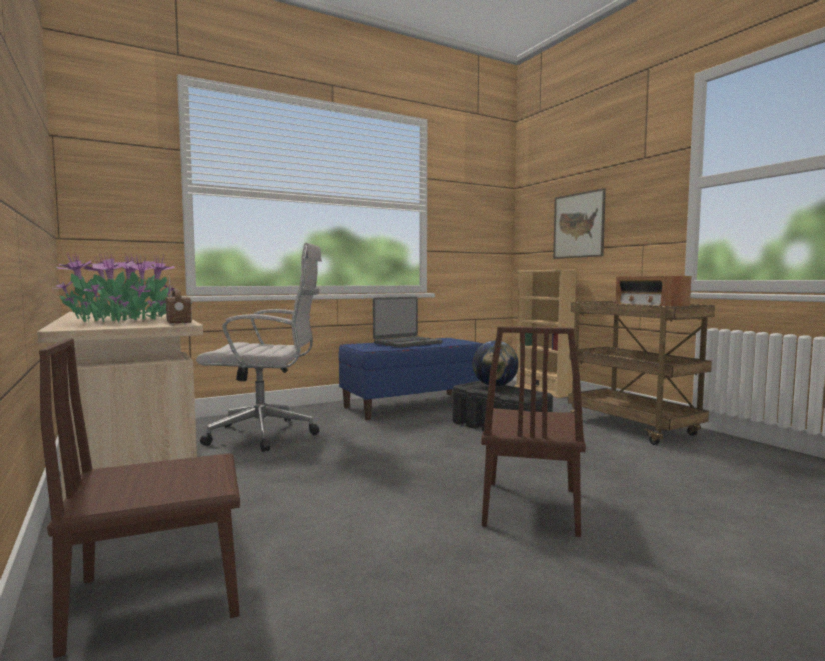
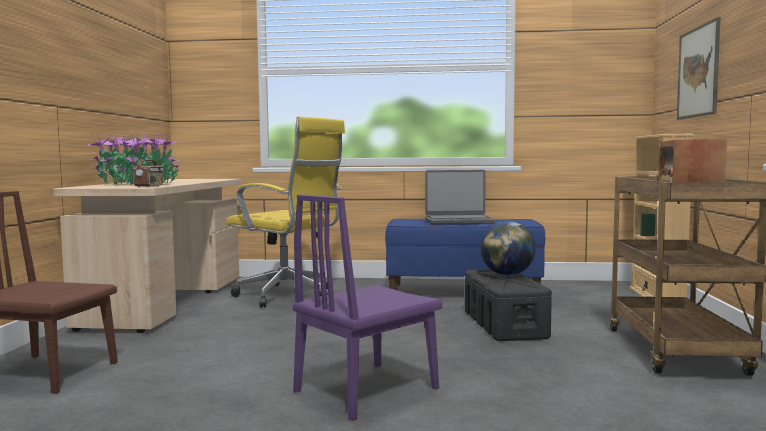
camera: 35 degrees right, 0 degrees up
(267, 435) = (289, 296): white office chair -> yellow office chair
(530, 506) = (366, 389): brown chair -> purple chair

